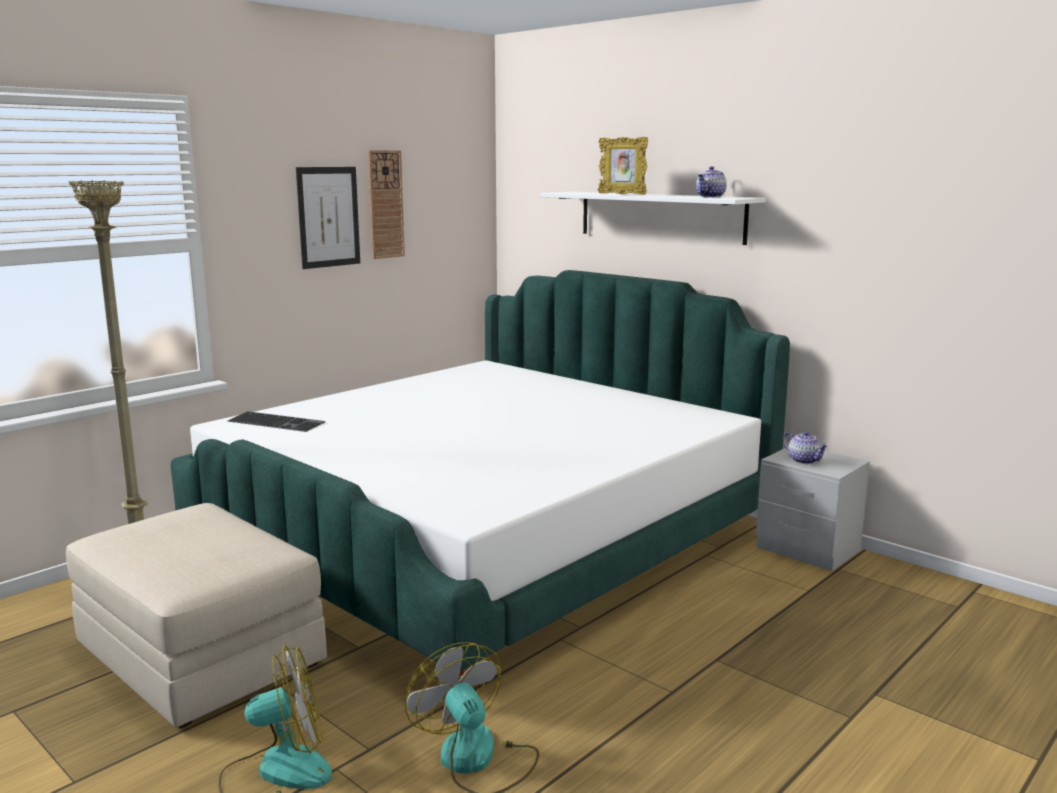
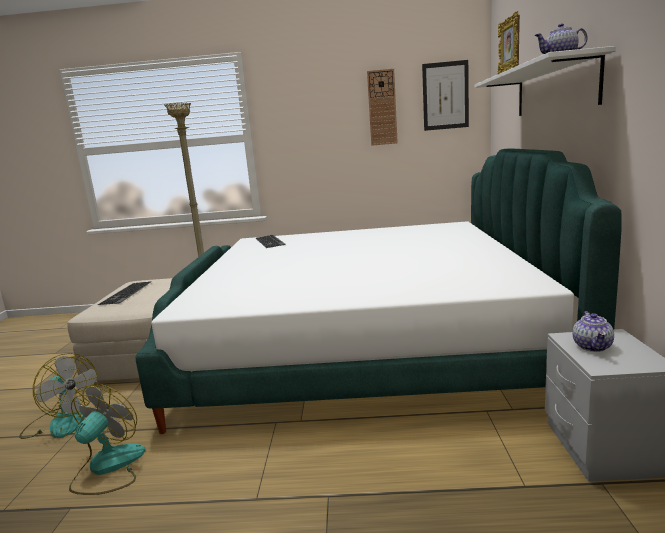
camera: 50 degrees right, 0 degrees up
(166, 549) = (127, 293): none -> keyboard
(328, 217) = (336, 118): picture -> picture (445, 96)

